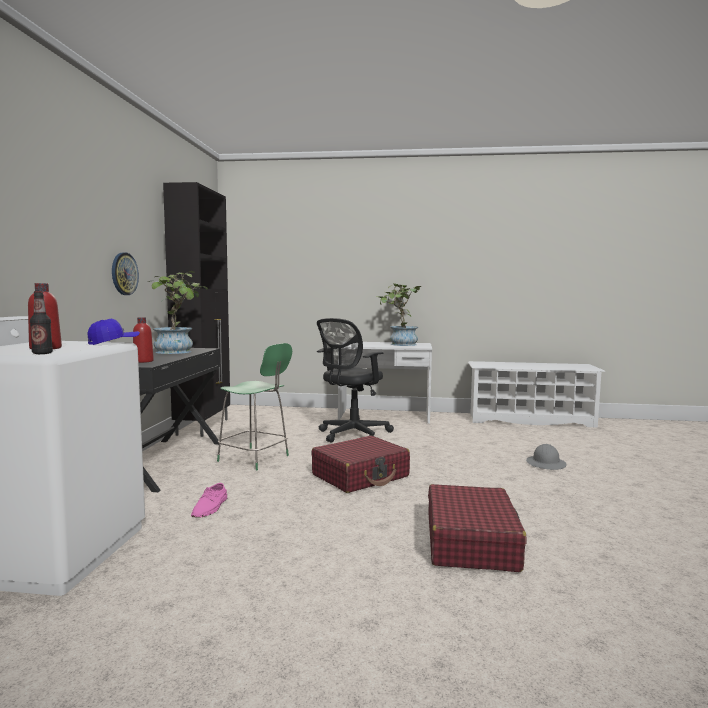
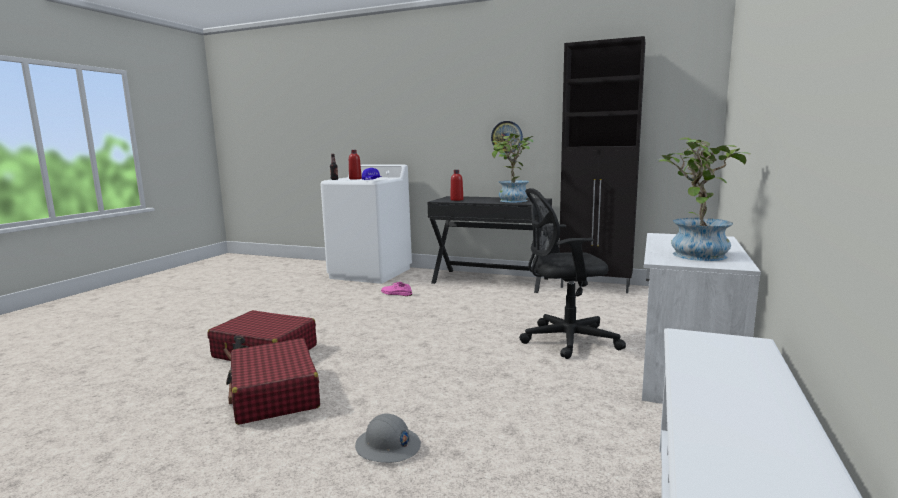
camera: 105 degrees right, 5 degrees up
(255, 459) = (488, 302): green stool -> none
(351, 435) = (564, 340): black office chair -> black office chair turned 60 degrees counterclockwise
(361, 476) = (421, 333): red suitcase -> red suitcase (275, 394)

